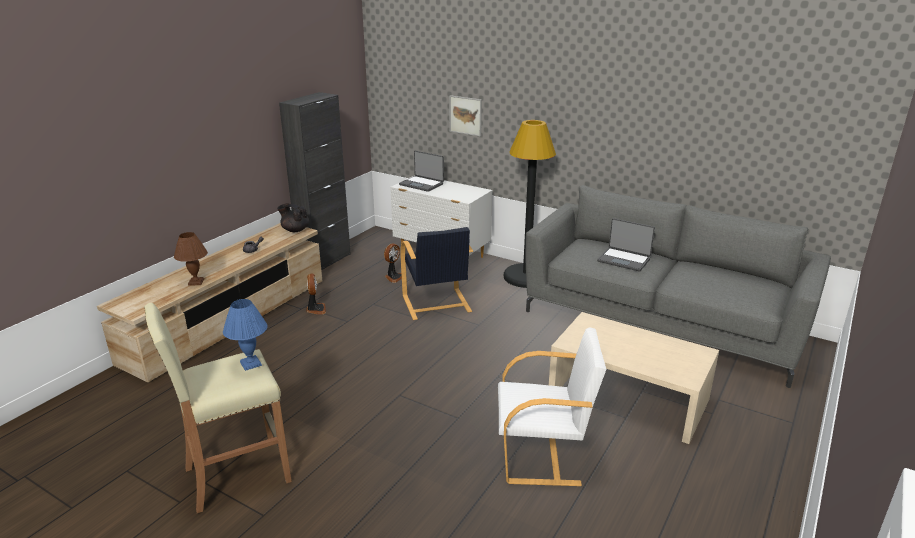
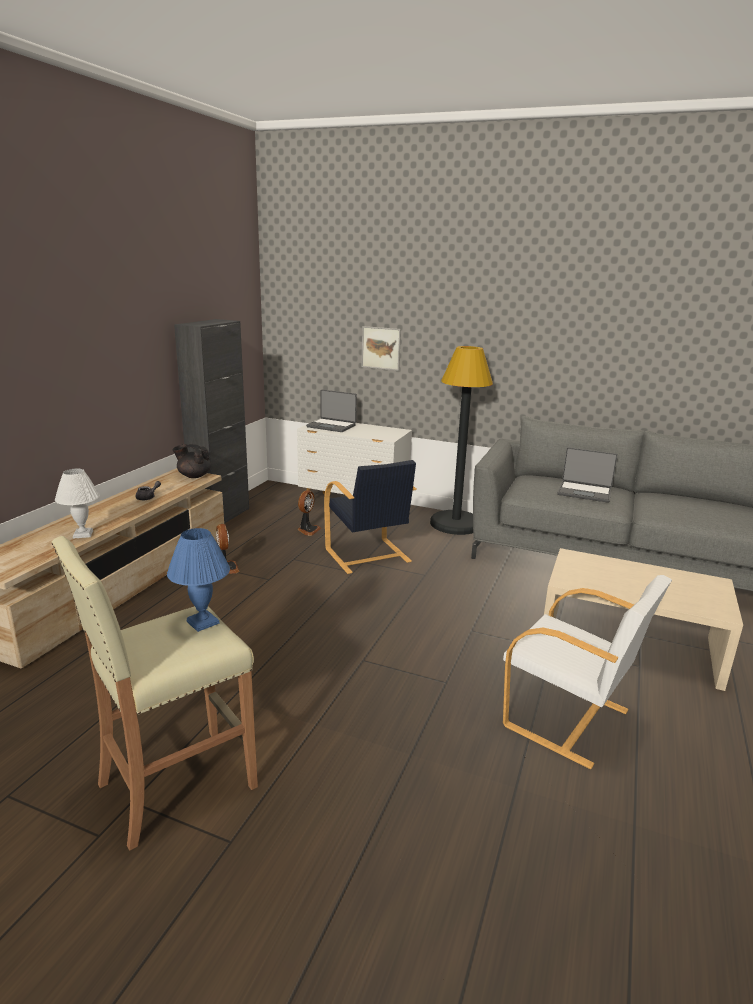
camera: 10 degrees left, 5 degrees down
(196, 282) = (83, 534): brown table lamp -> white table lamp
(543, 455) = (568, 719): white armchair -> white armchair turned 45 degrees clockwise

